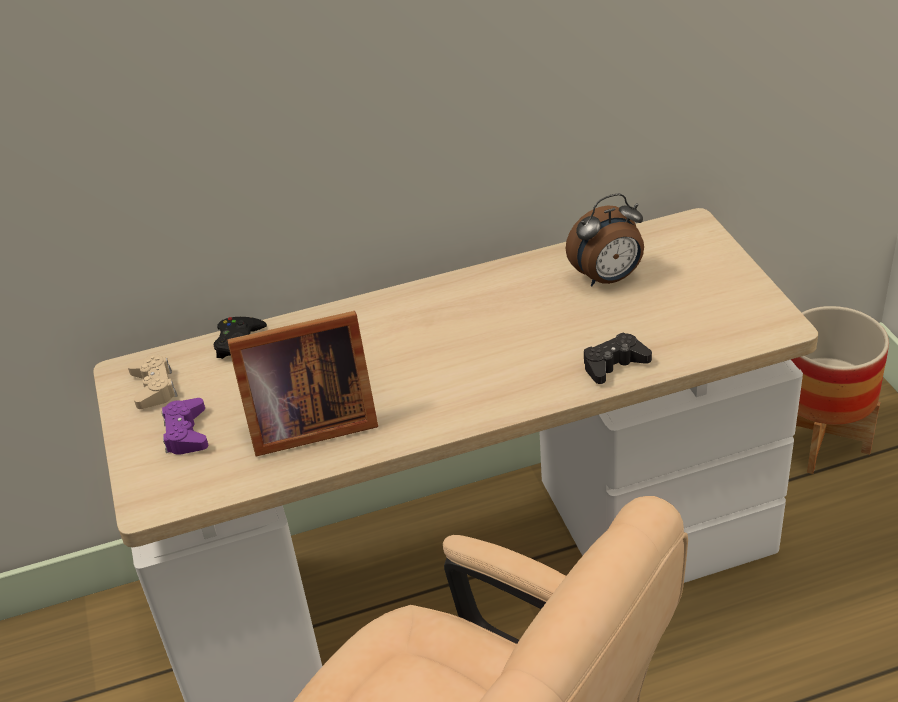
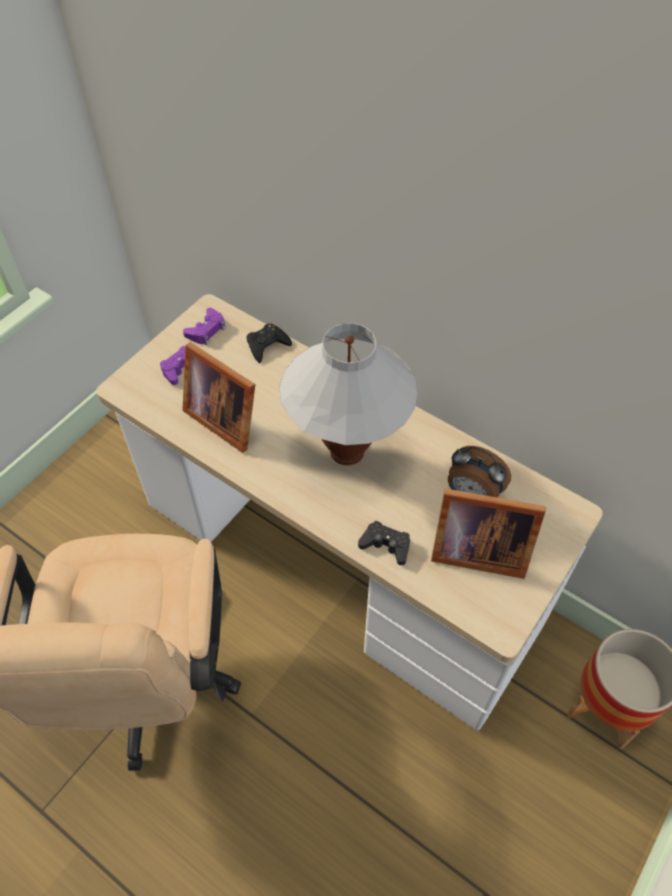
camera: 50 degrees right, 15 degrees up
(154, 387) = (206, 330): beige game controller -> purple game controller
(464, 344) = (346, 452): none -> white table lamp
(675, 304) = (475, 549): none -> picture frame

